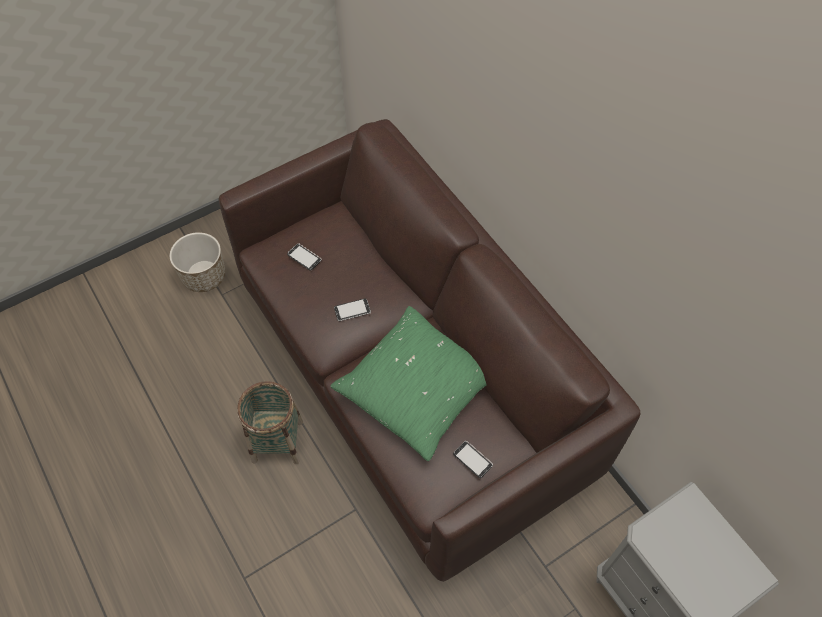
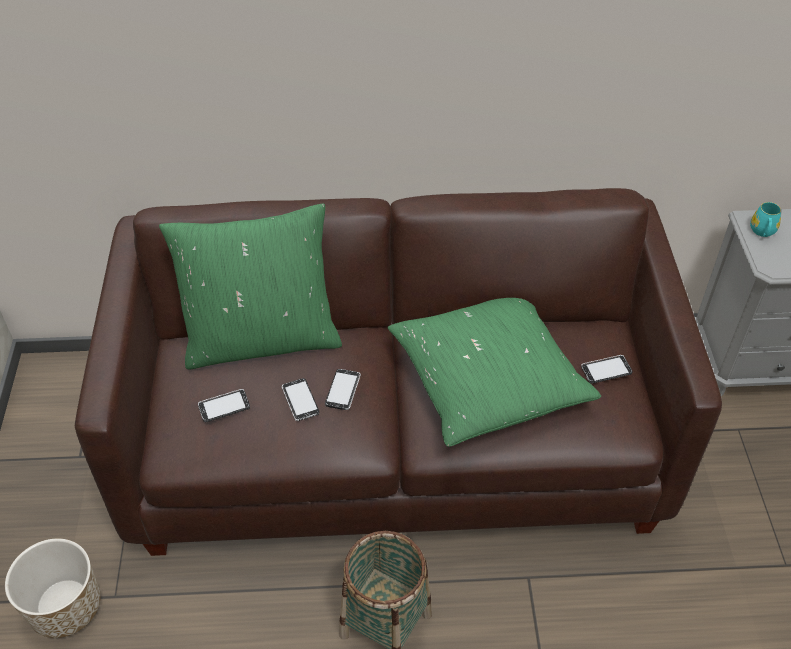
camera: 60 degrees left, 10 degrees down
(330, 292) = (300, 400): none -> phone
(369, 247) = (262, 339): none -> green pillow
(683, 515) = (762, 232): none -> turquoise mug

